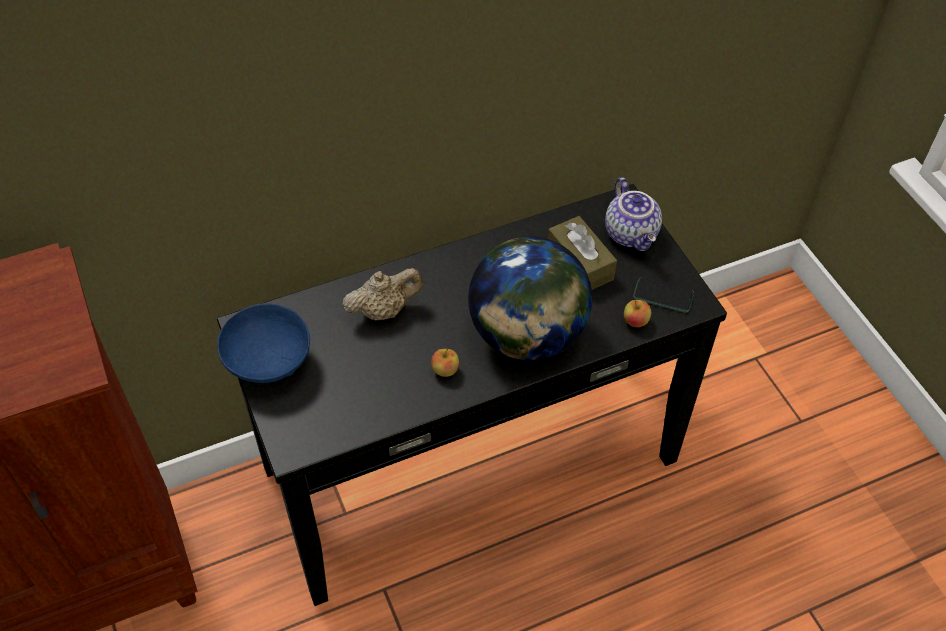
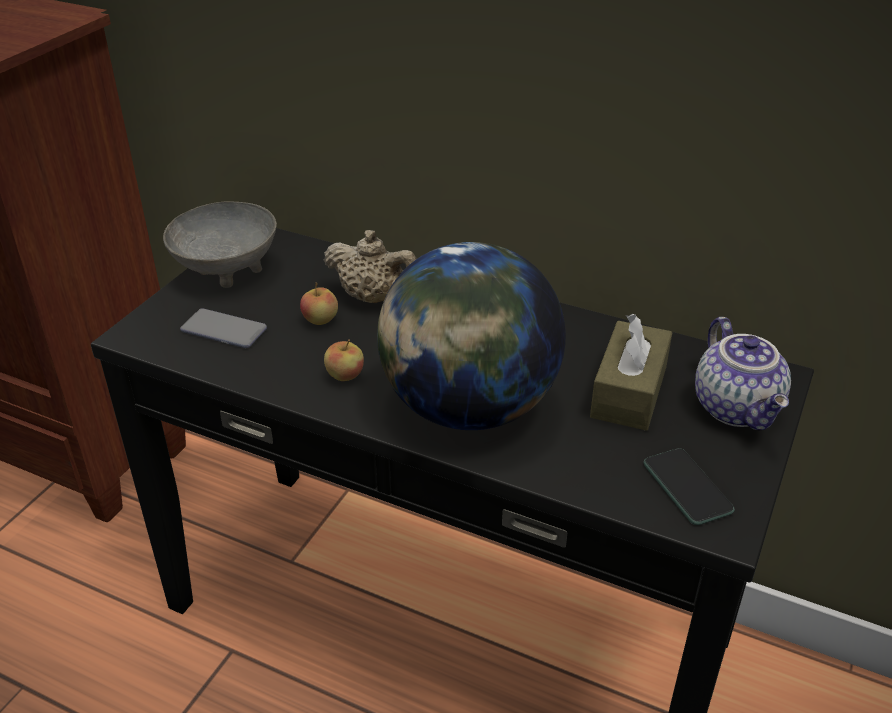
camera: 50 degrees right, 15 degrees down
(267, 362) = (227, 269): blue bowl -> grey bowl
(337, 401) = (224, 330): none -> phone
(632, 234) = (738, 408): teapot -> teapot turned 45 degrees counterclockwise
(635, 321) = (611, 485): apple -> apple (320, 320)

